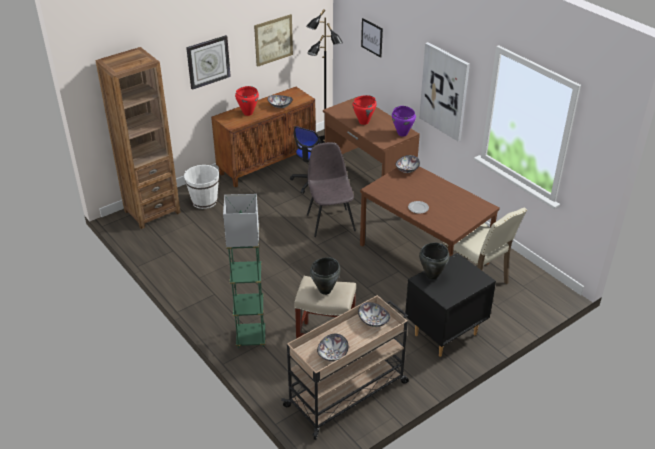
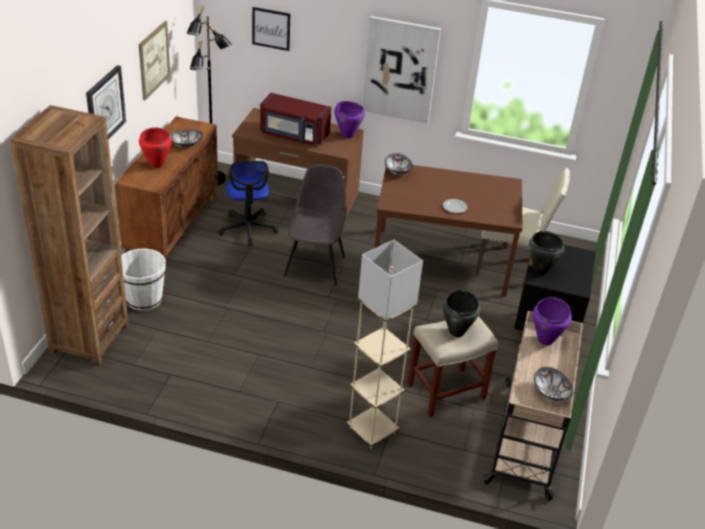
camera: 40 degrees left, 0 degrees up
(251, 338) = (372, 430): green floor lamp -> beige floor lamp
(330, 222) = (315, 265): grey chair -> grey chair turned 60 degrees clockwise
(364, 122) = (294, 135): red cooking pot -> red microwave
(374, 321) = (545, 340): bowl -> purple cooking pot

